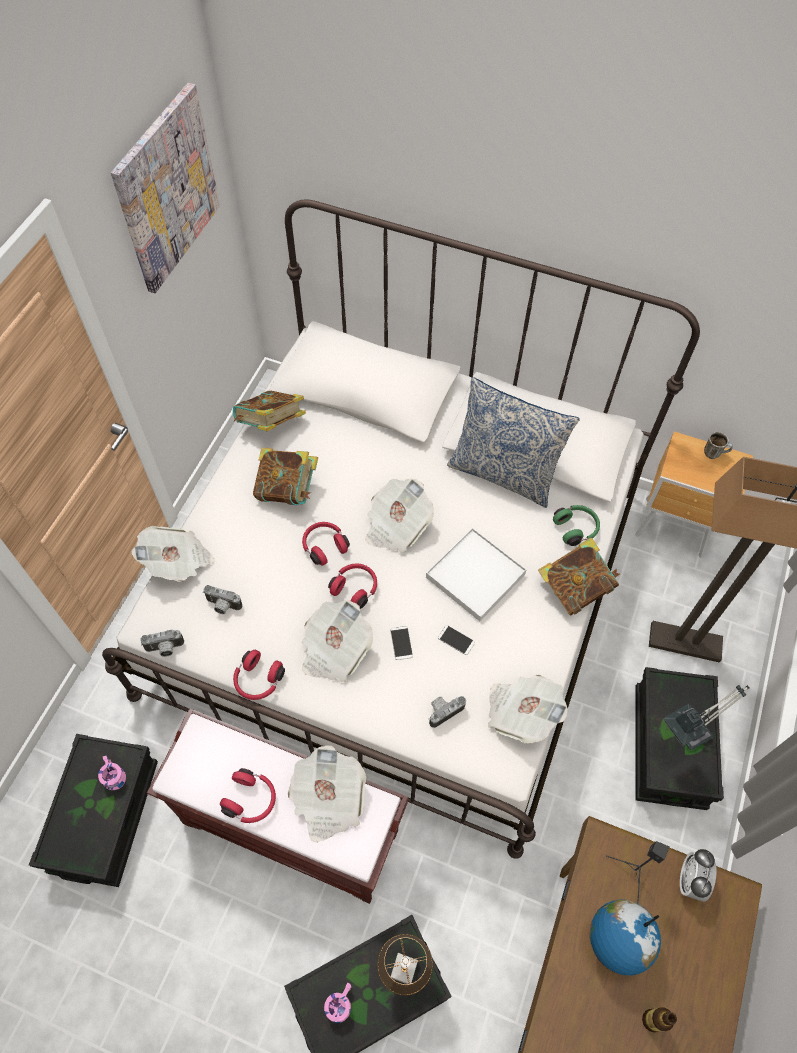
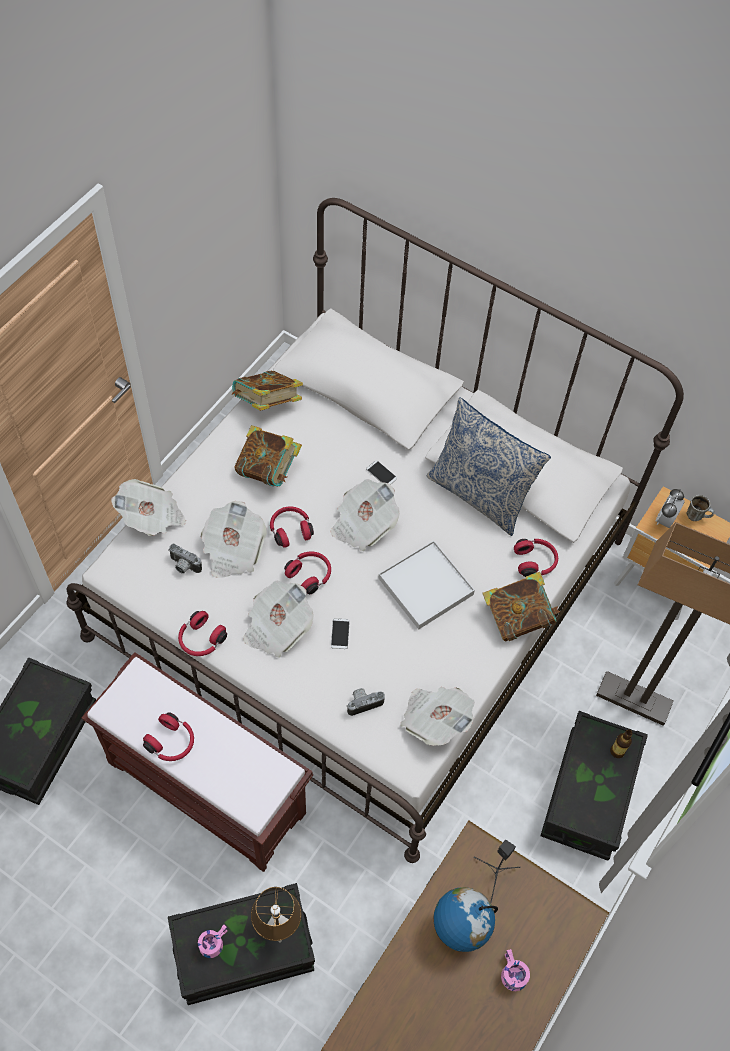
camera: 10 degrees right, 0 degrees up
(112, 776) = (53, 703): pink mug -> pink mug (510, 974)
(165, 649) = (123, 594): camera -> none
(167, 190) = (208, 175): picture -> none
(328, 800) = (239, 758): newspaper -> newspaper (233, 550)
(456, 640) = (391, 642): phone -> phone (381, 474)
(576, 528) = (535, 561): green headphones -> red headphones
(651, 1020) = (474, 999): bottle -> bottle (617, 751)
(685, 736) = (598, 783): table lamp -> none
(690, 880) = (544, 894): alarm clock -> alarm clock (665, 520)

